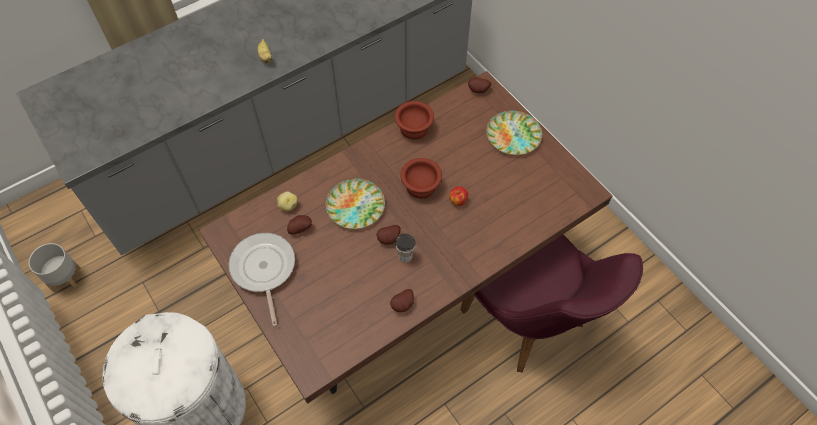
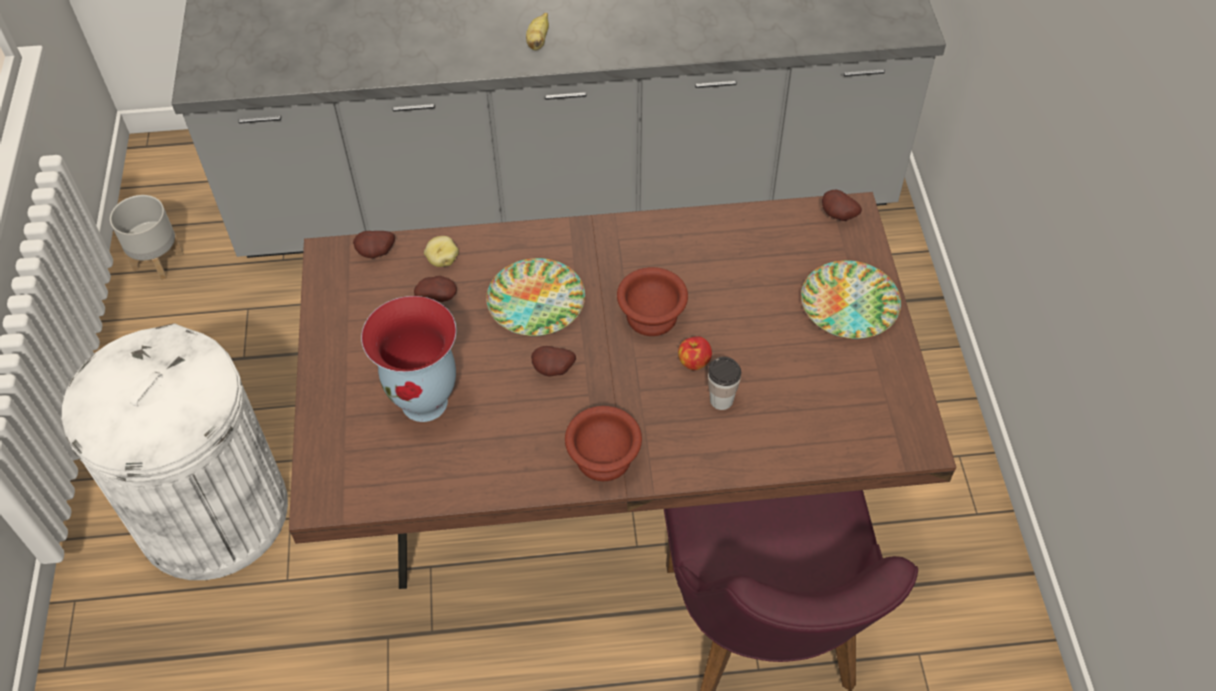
camera: 30 degrees right, 5 degrees down
(263, 270) = (351, 331): frying pan -> none
(333, 289) = (426, 402): none -> vase
(403, 305) = (510, 472): potato -> potato (376, 254)
(405, 256) = (560, 405): cup -> cup (721, 400)
(414, 129) = (698, 231): brown bowl -> brown bowl (604, 460)

